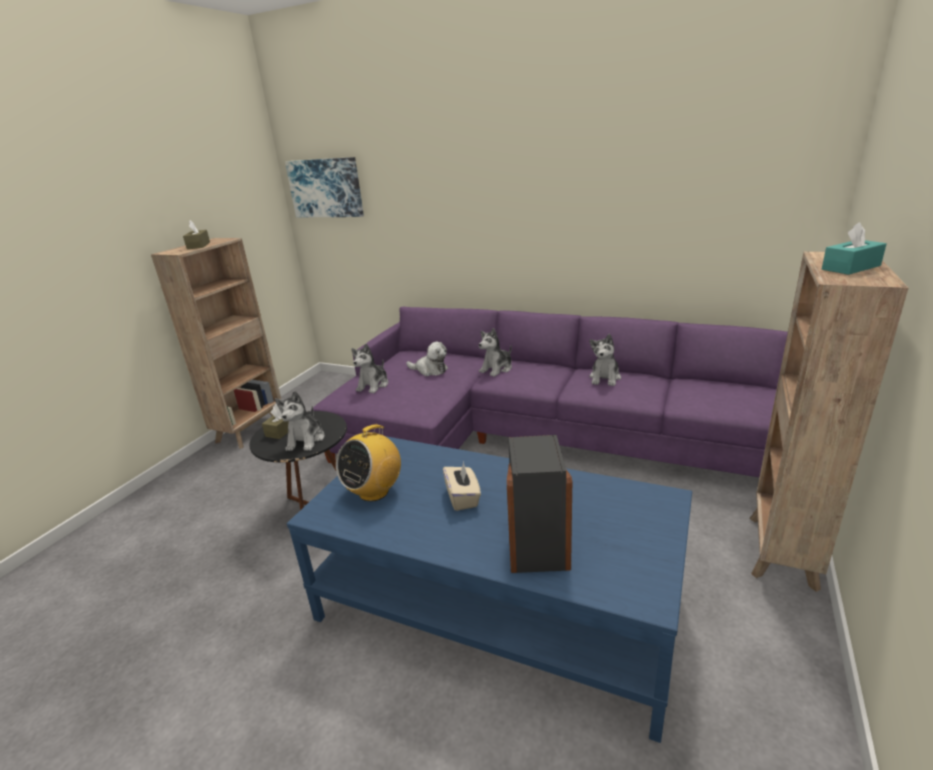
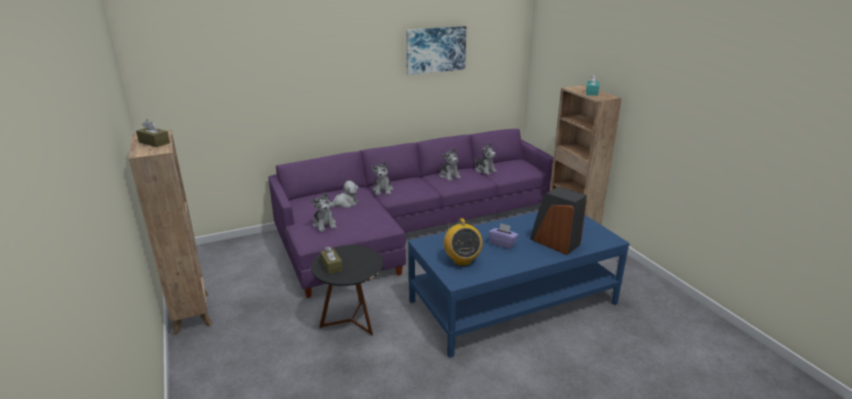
camera: 50 degrees left, 0 degrees up
(306, 440) = (361, 263): plush toy -> plush toy (485, 170)
(326, 188) = (181, 73): picture -> picture (435, 49)
(463, 498) = (503, 243): beige tissue box -> purple tissue box

